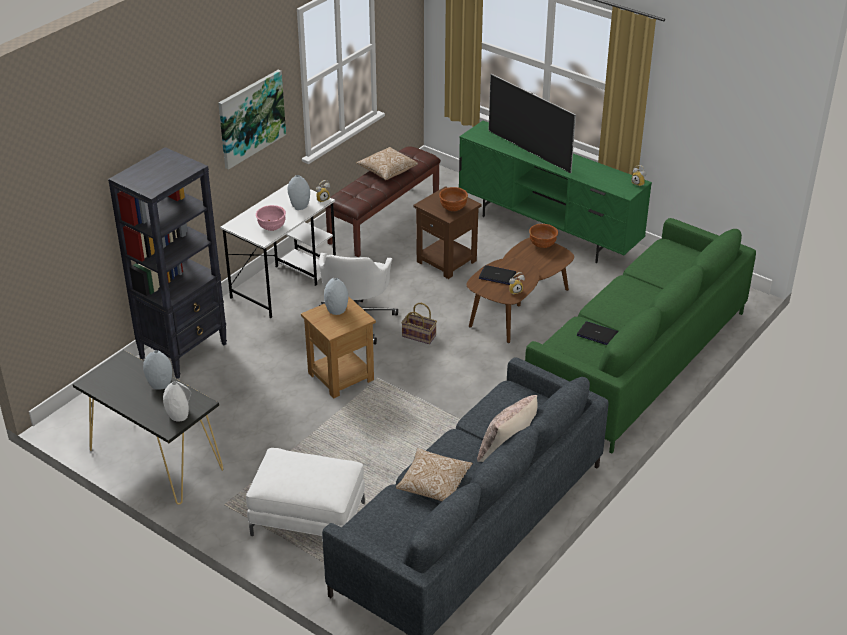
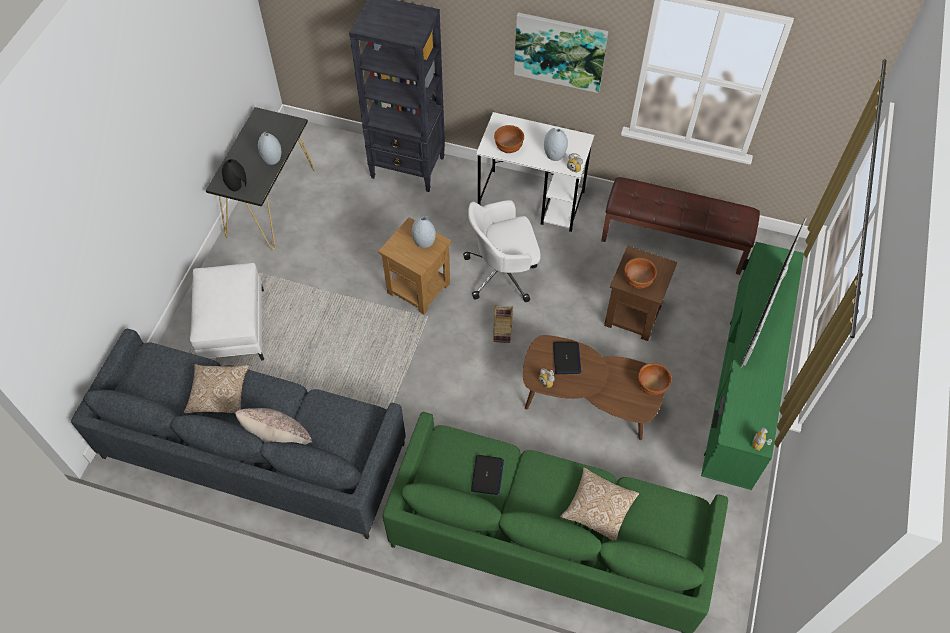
camera: 70 degrees right, 20 degrees up
(179, 414) = (237, 185): white vase -> black vase
(271, 228) = (508, 147): pink bowl -> brown bowl
(387, 171) = (695, 207): pillow -> pillow (598, 509)

